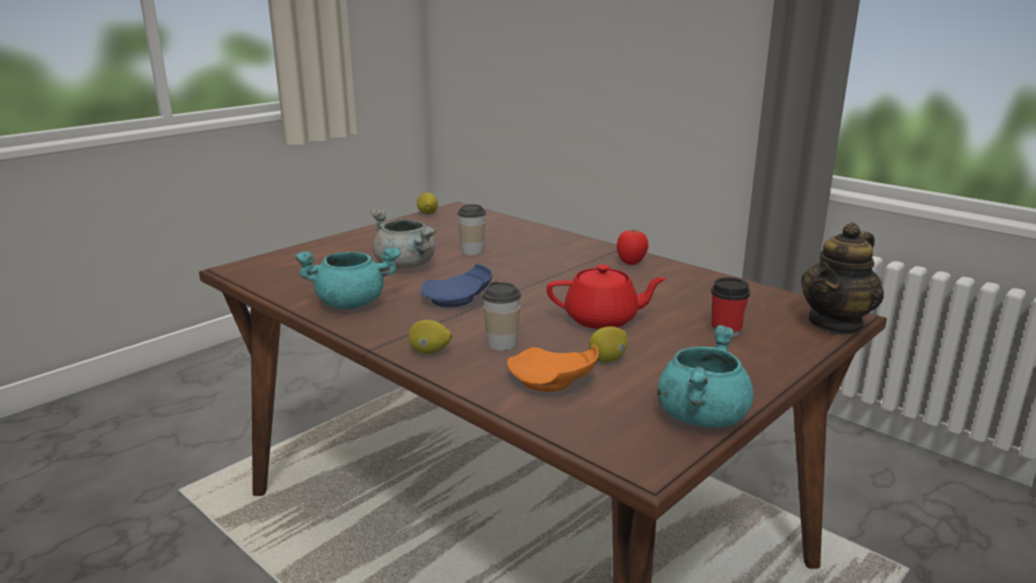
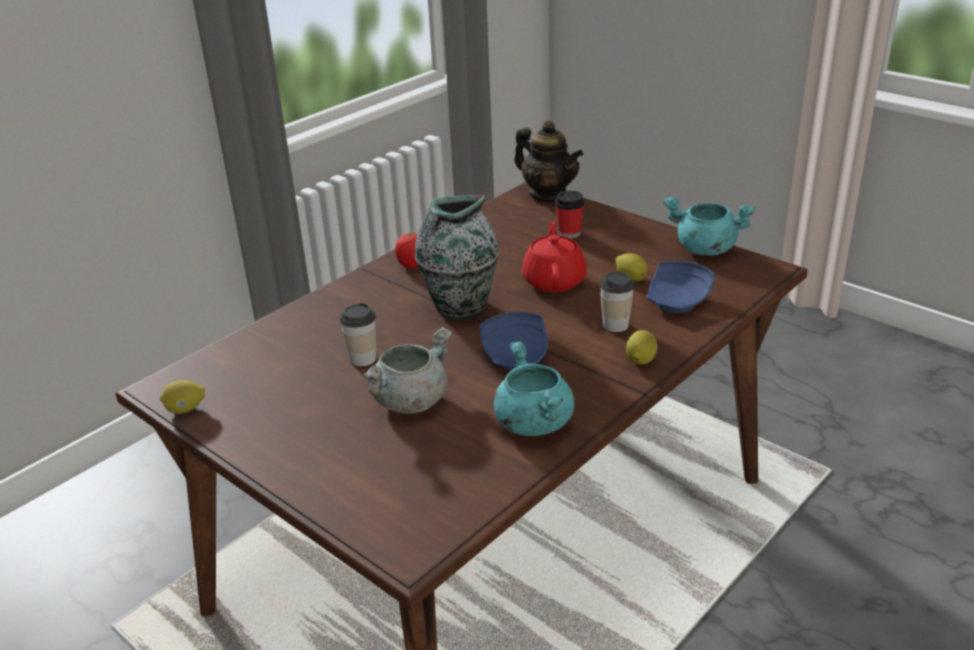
camera: 90 degrees left, 10 degrees up
(549, 280) = (459, 307): none -> vase
(552, 383) = (678, 300): orange plate -> blue plate

